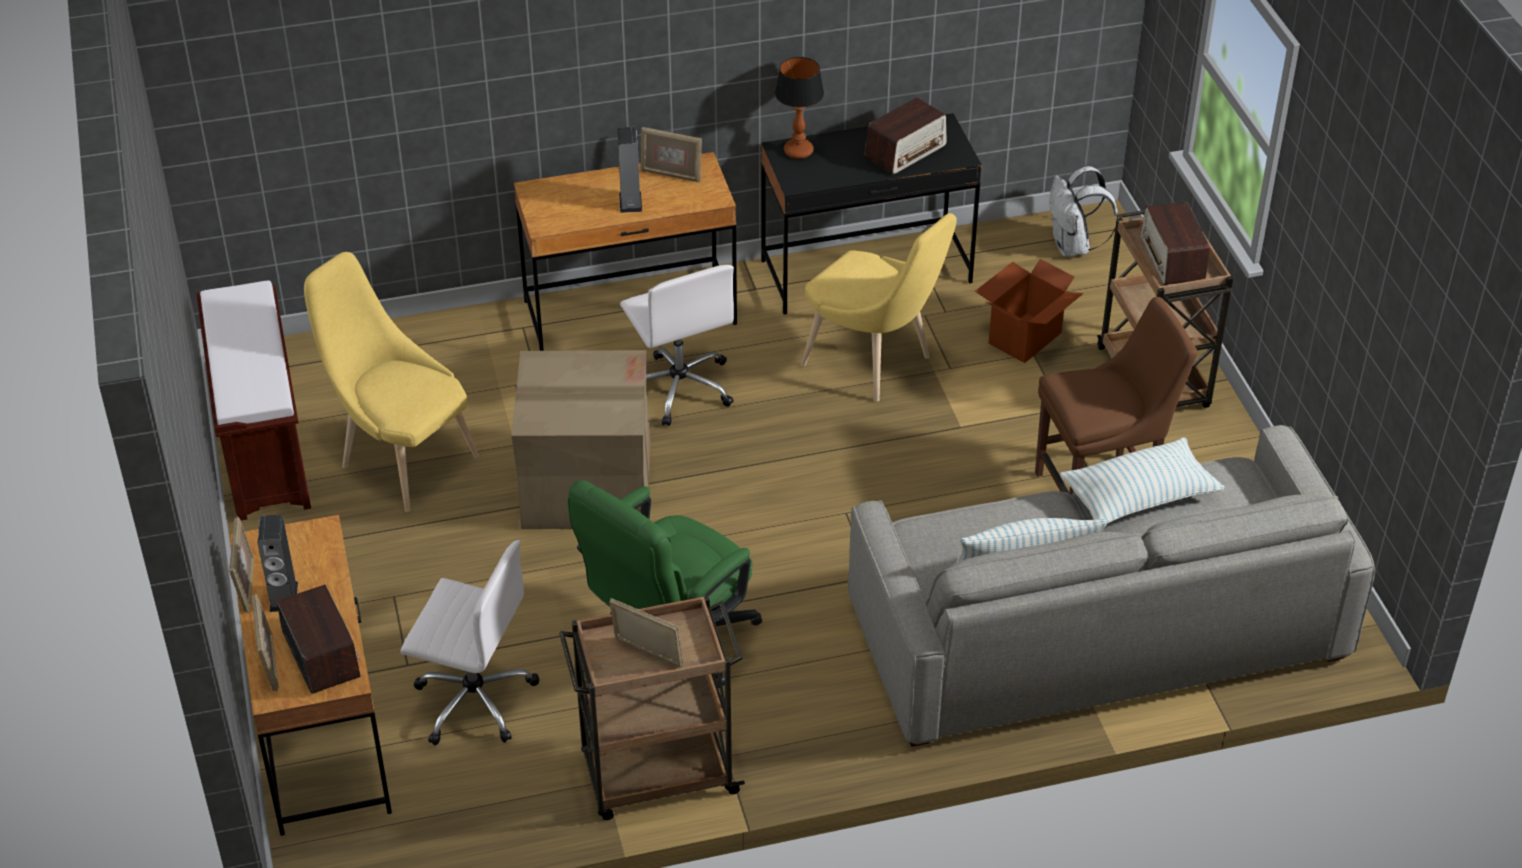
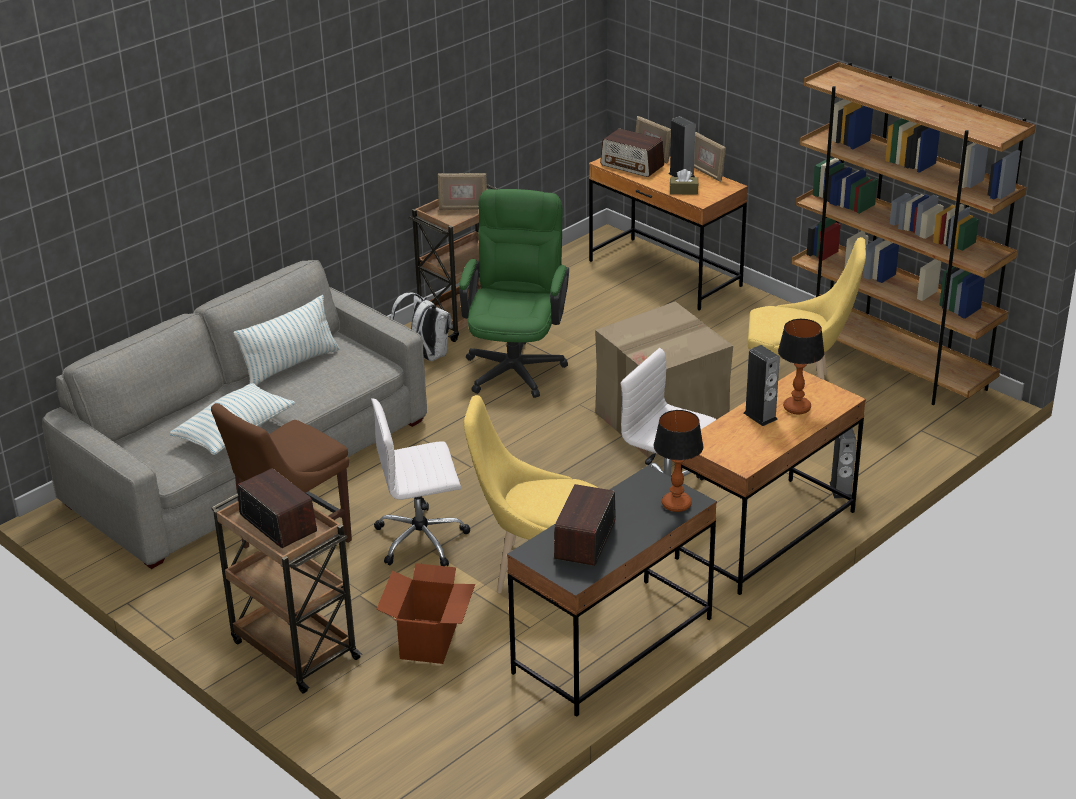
camera: 150 degrees right, 10 degrees down
(263, 447) = (889, 366): brown bench -> brown bookcase
(319, 561) = (683, 191): none -> brown tissue box
(473, 699) = (602, 309): white office chair -> white office chair (422, 539)
(507, 328) = (840, 489): none -> speaker
(586, 197) = (797, 408): none -> table lamp
(671, 175) = (756, 447): picture frame -> none
(1073, 247) = (441, 751): white backpack -> white backpack (425, 355)

